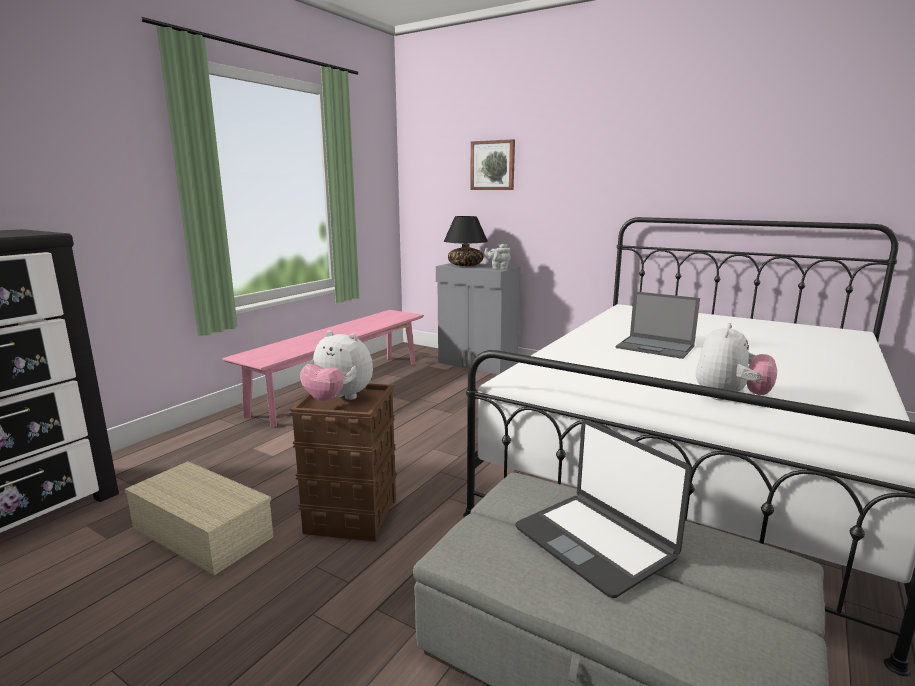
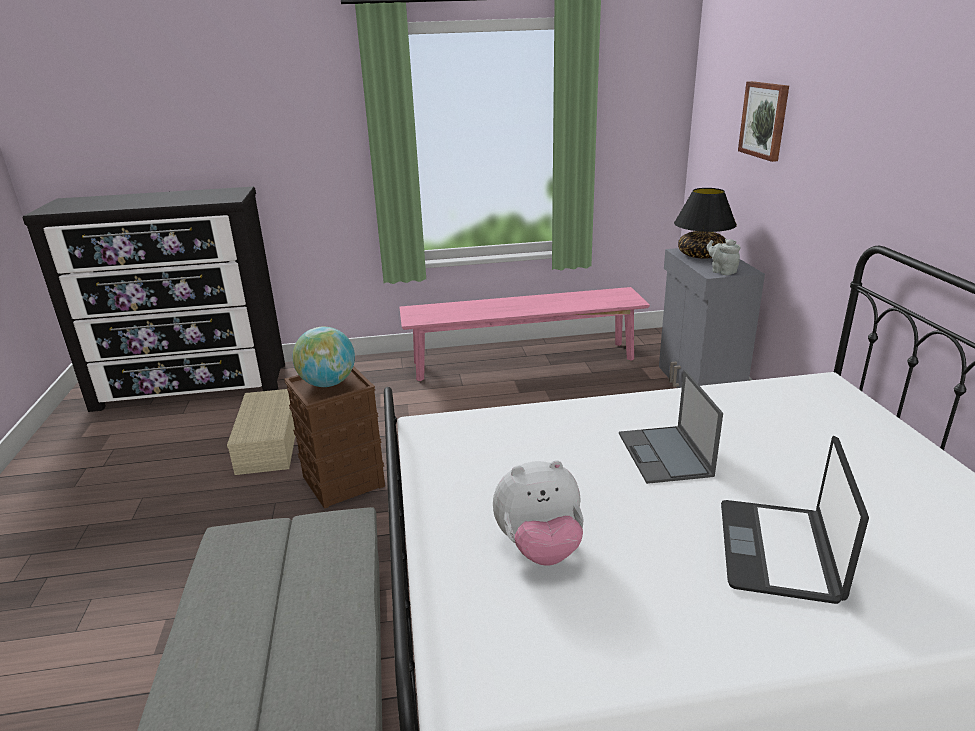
camera: 50 degrees right, 10 degrees up
(338, 400) = (328, 383): plush toy -> globe
(595, 542) = (284, 588): laptop -> laptop (779, 551)

